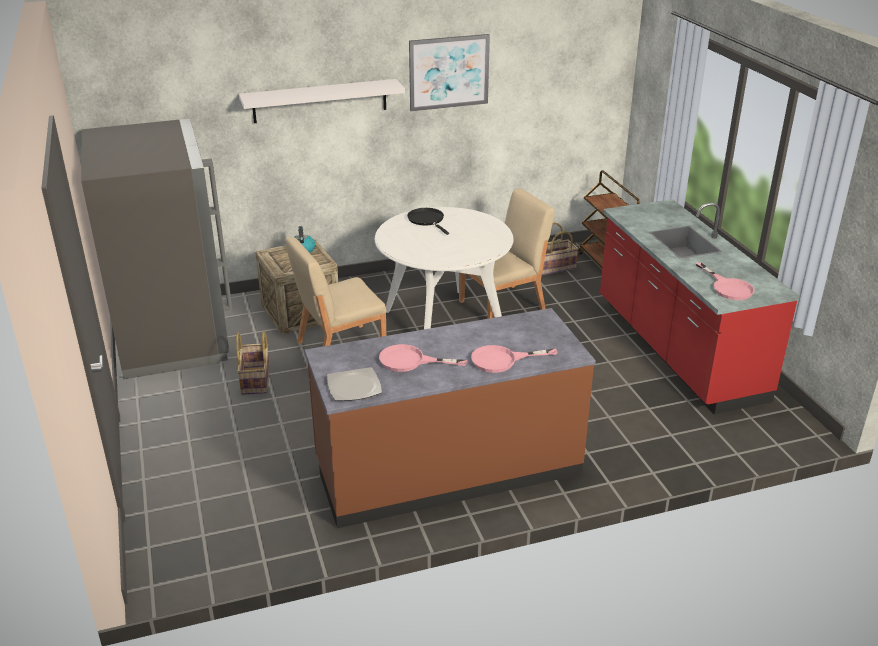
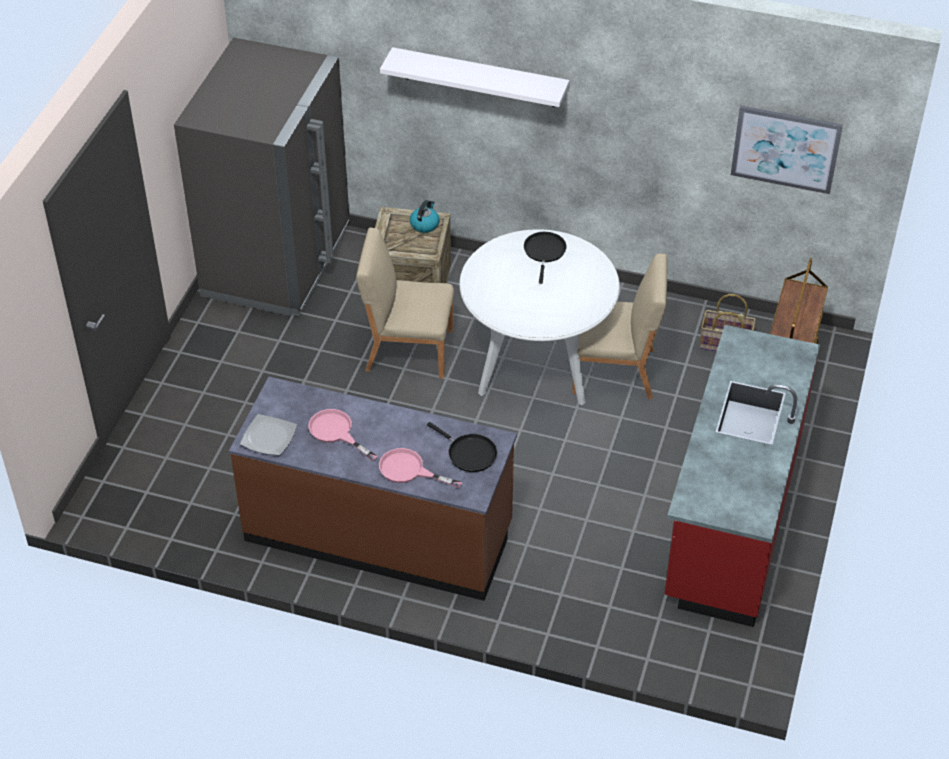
camera: 35 degrees right, 15 degrees up
(256, 380) = (305, 352): basket -> none
(449, 72) = (634, 90): picture -> picture (785, 149)
(534, 332) = (469, 453): none -> black frying pan
(728, 287) = (714, 493): pink frying pan -> none

